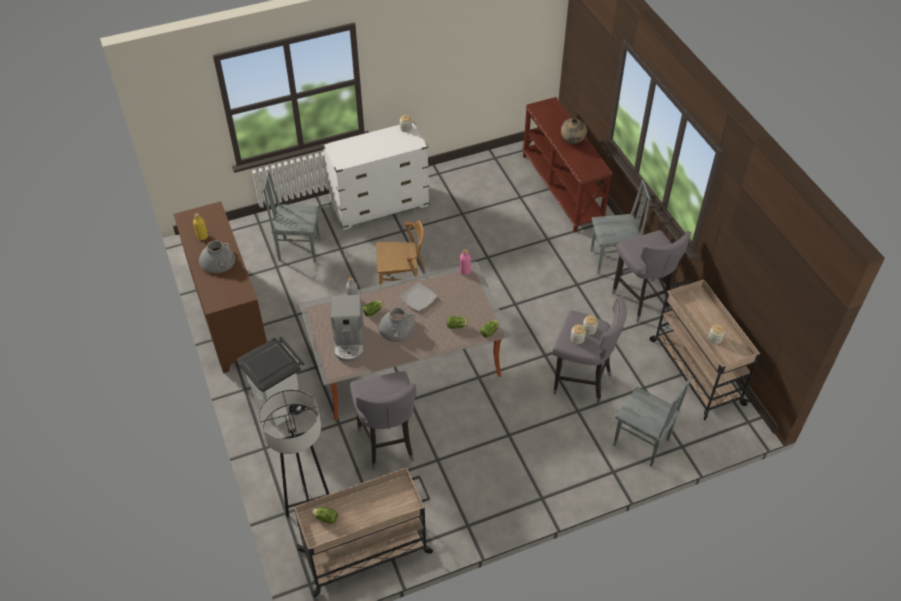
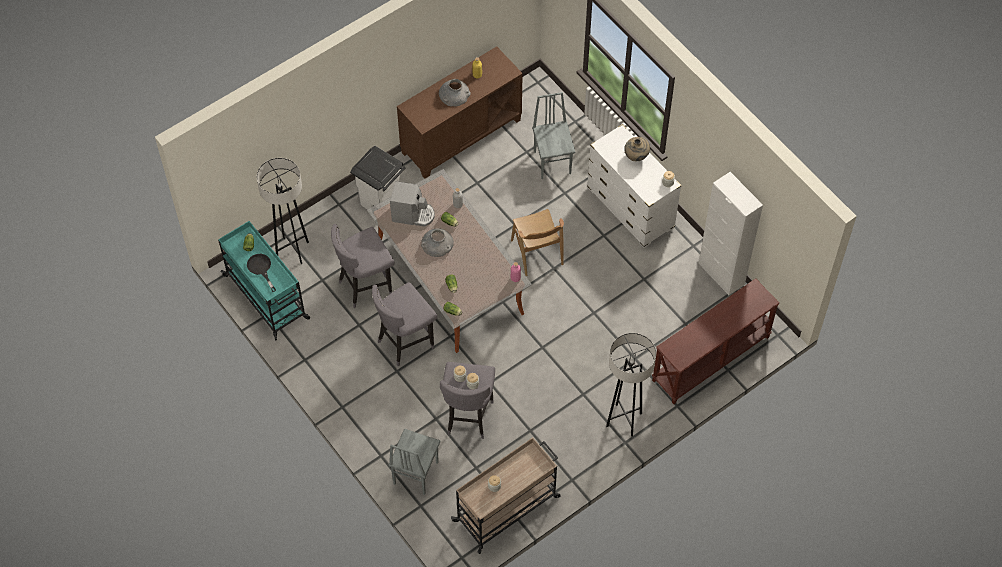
camera: 75 degrees right, 10 degrees up
(349, 341) = (413, 214): coffee machine -> coffee machine turned 150 degrees counterclockwise
(367, 511) = (261, 269): none -> black frying pan
(367, 551) = (267, 298): beige cart -> turquoise cart
(418, 298) = (474, 250): plate -> none
(475, 162) = (721, 274): none -> white cabinet
(572, 141) = (713, 329): beige vase -> beige vase (636, 157)
(612, 261) = (624, 420): grey chair -> grey floor lamp
(641, 300) = (580, 452): grey stool -> grey stool (405, 342)

